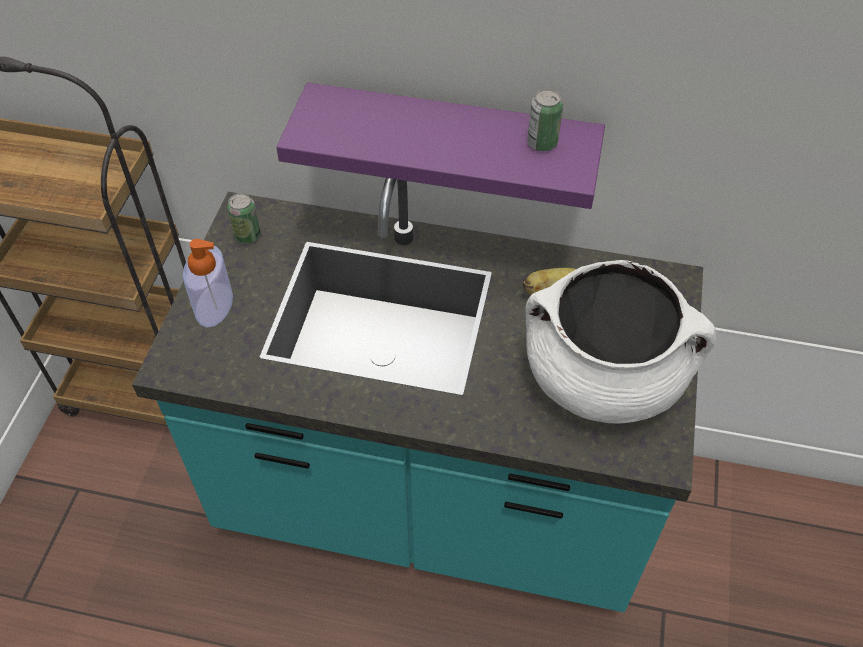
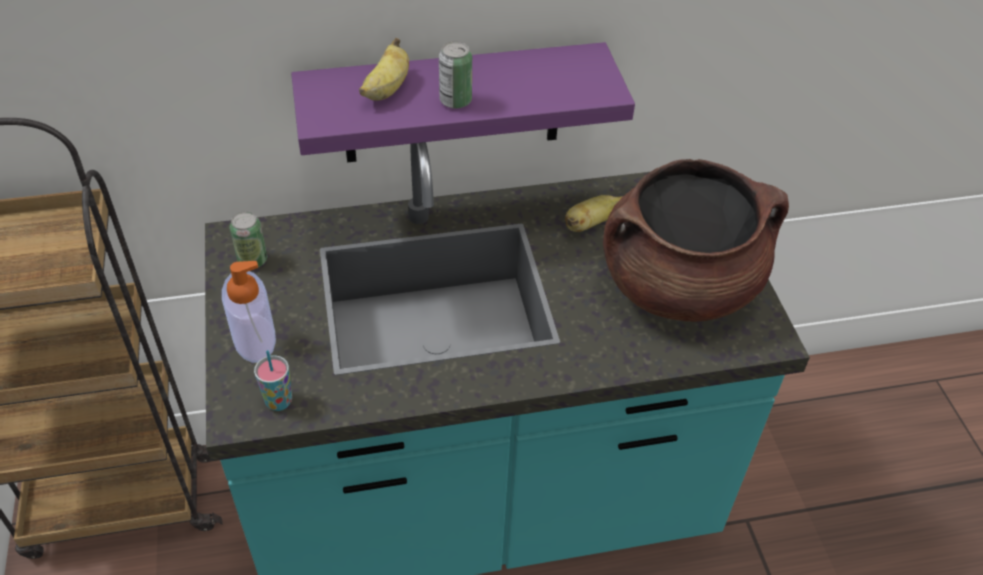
camera: 25 degrees left, 5 degrees down
(204, 366) = (279, 401): none -> cup
(375, 120) = (386, 90): none -> banana
(542, 143) = (560, 71): can -> can (455, 101)
(603, 377) = (679, 285): white cooking pot -> brown cooking pot

